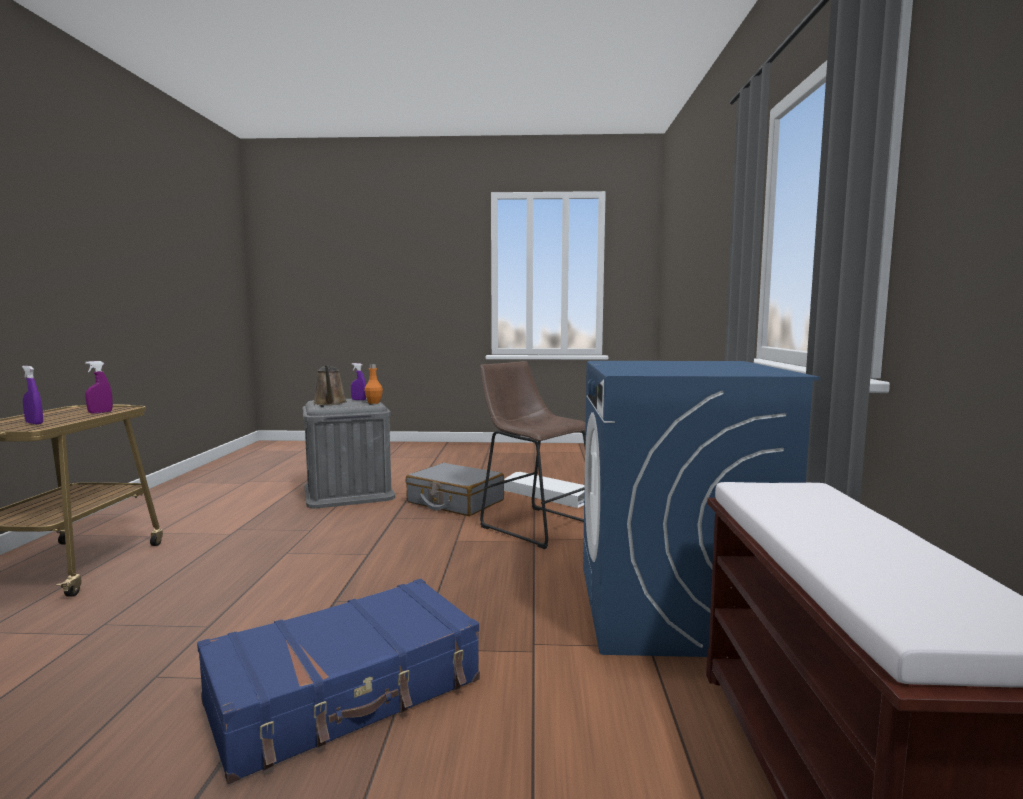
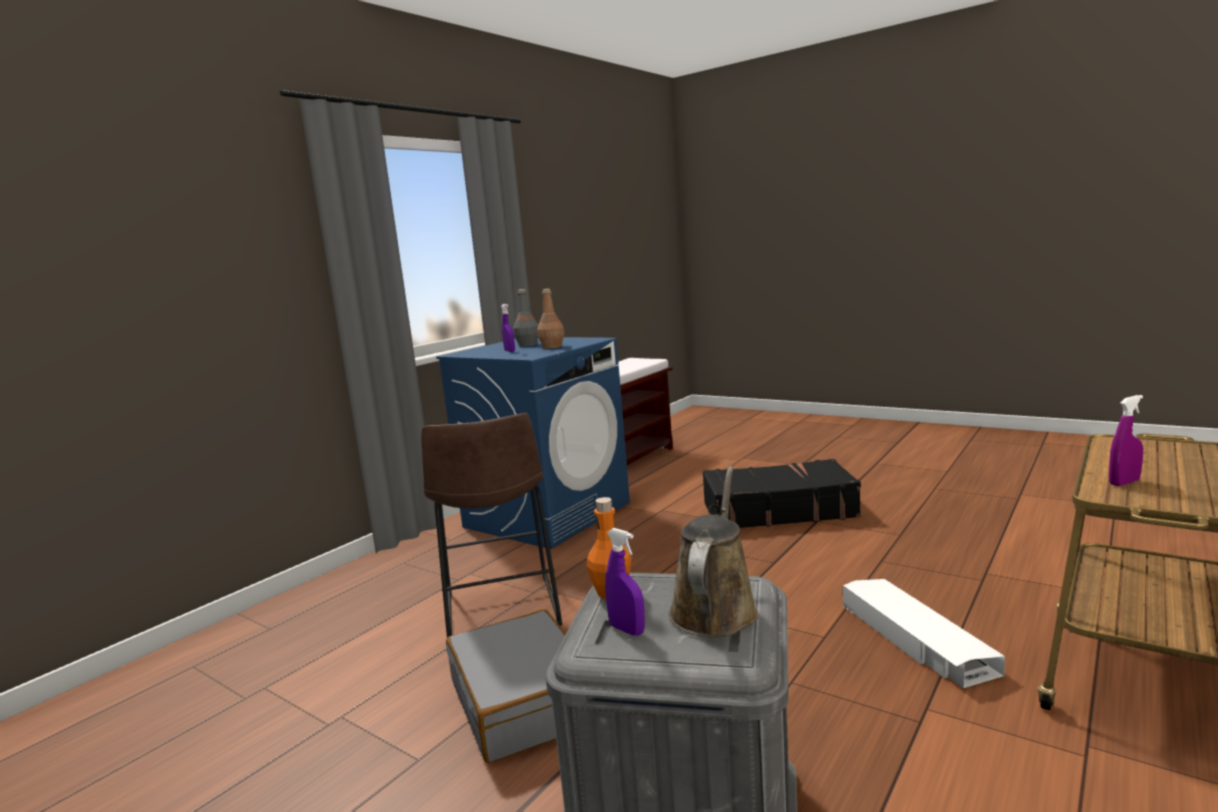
camera: 145 degrees left, 5 degrees up
(34, 423) = (1156, 456): purple spray bottle -> purple spray bottle (509, 351)
(346, 692) = (778, 510): blue suitcase -> black suitcase
(547, 495) = (378, 676): white storage box -> white storage box (915, 638)
(639, 366) = (551, 347): none -> brown bottle
(699, 367) = (527, 345): none -> grey bottle

